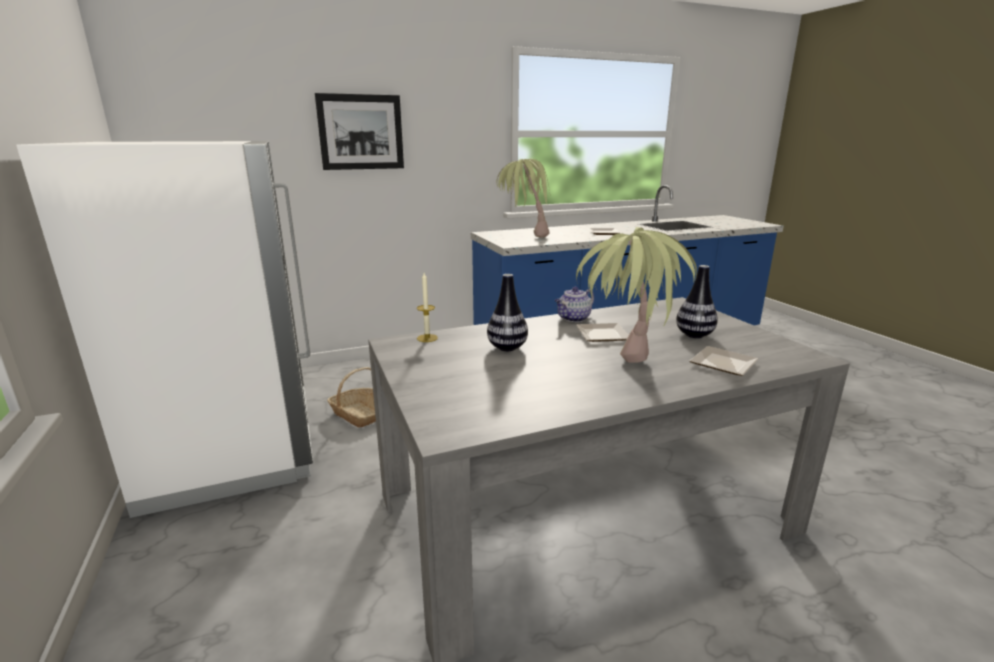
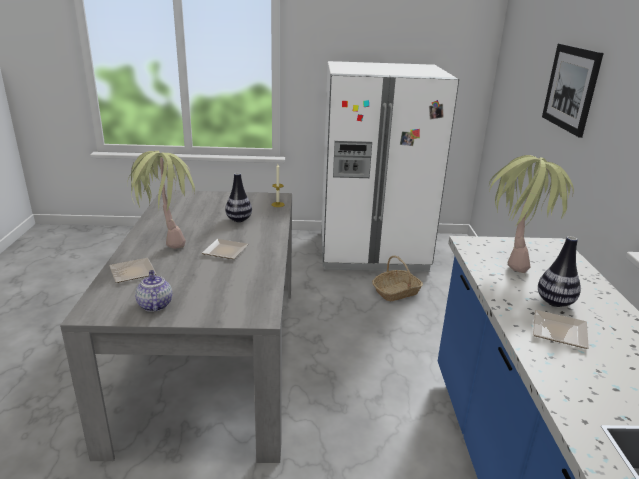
camera: 110 degrees right, 5 degrees up
(573, 318) = (268, 252): teapot -> teapot (154, 305)
(694, 335) = (184, 285): vase -> vase (554, 302)

